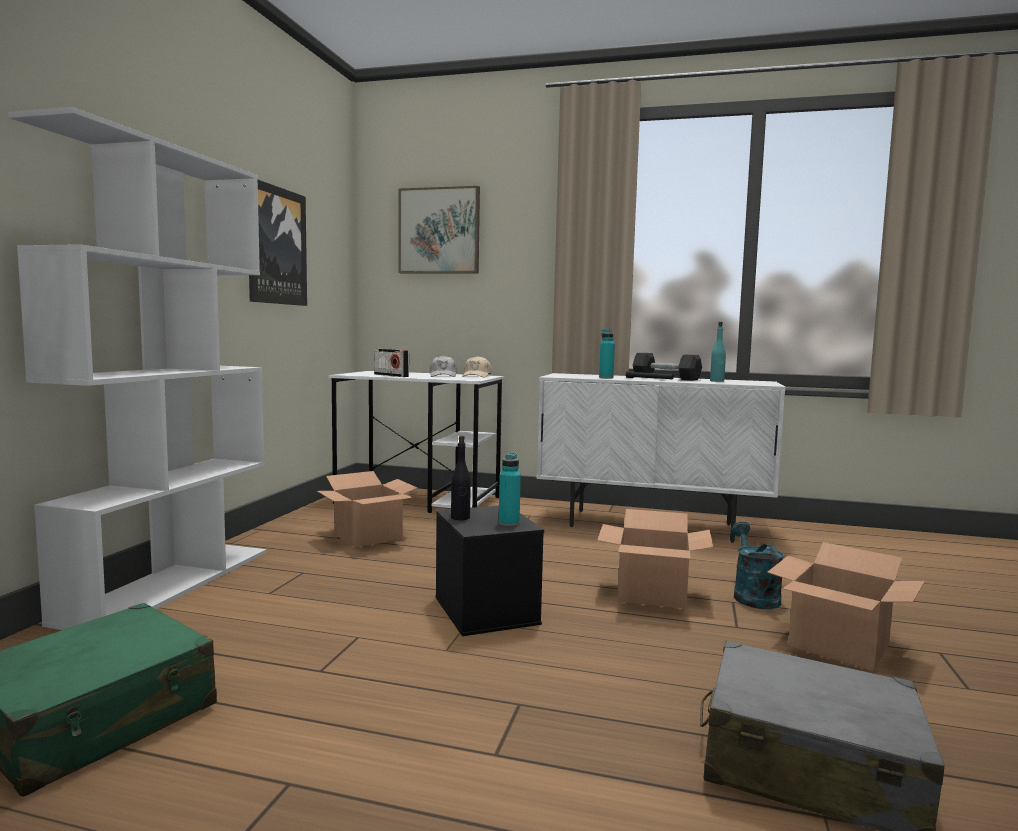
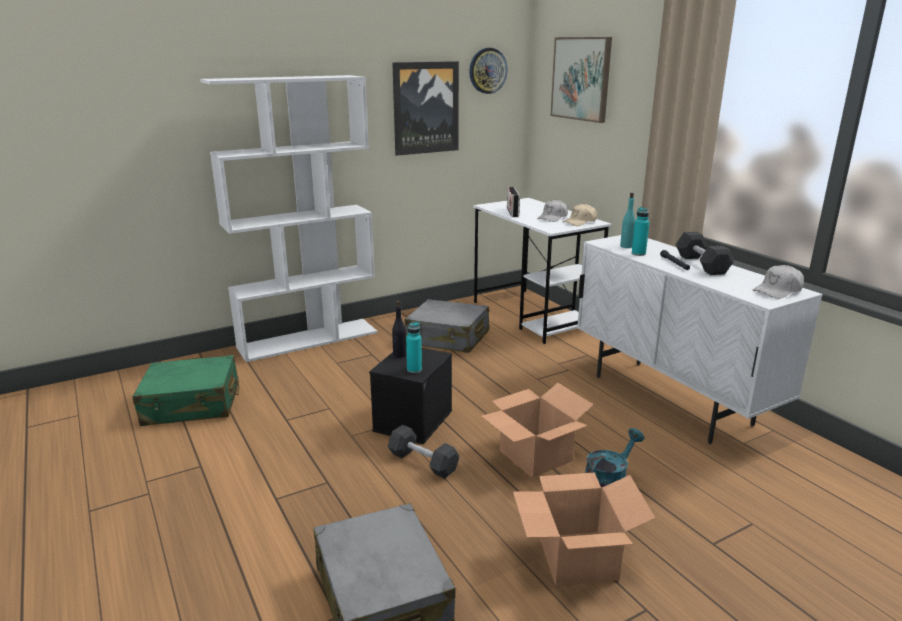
camera: 45 degrees right, 15 degrees up
(325, 217) = (487, 70): none -> wall clock
(368, 536) = (448, 338): cardboard box -> grey suitcase
(575, 638) = (423, 462): none -> black dumbbell
(717, 381) = (734, 281): turquoise bottle -> turquoise bottle (626, 246)
(754, 381) = (778, 291): none -> white cap

